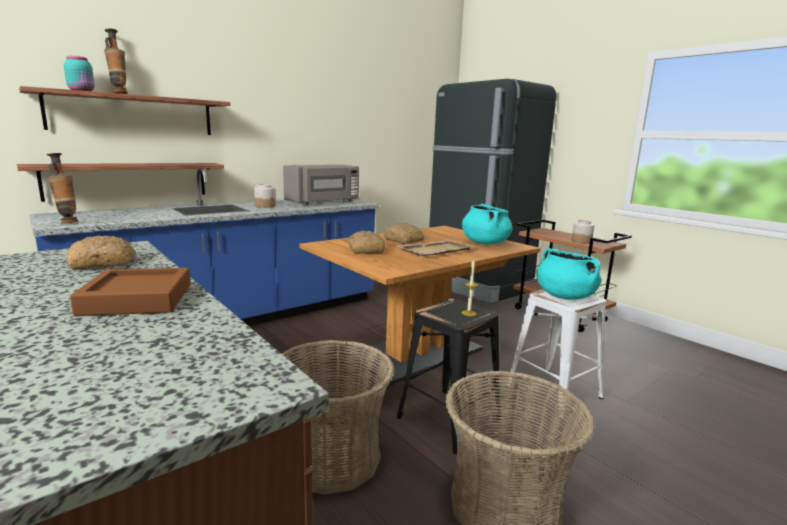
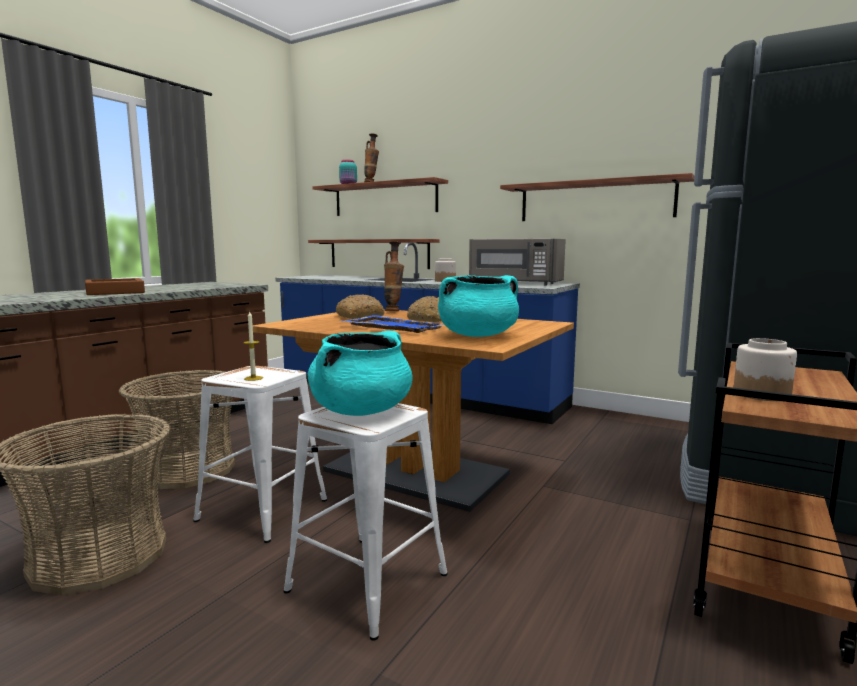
camera: 70 degrees right, 5 degrees down
(67, 223) = (302, 277): vase -> vase (393, 311)
(103, 263) = (196, 286): bread -> none
(344, 135) = (595, 201): none -> shelf
(435, 250) = (393, 327): beige tray -> blue tray
(450, 419) = (262, 510): black stool -> white stool

